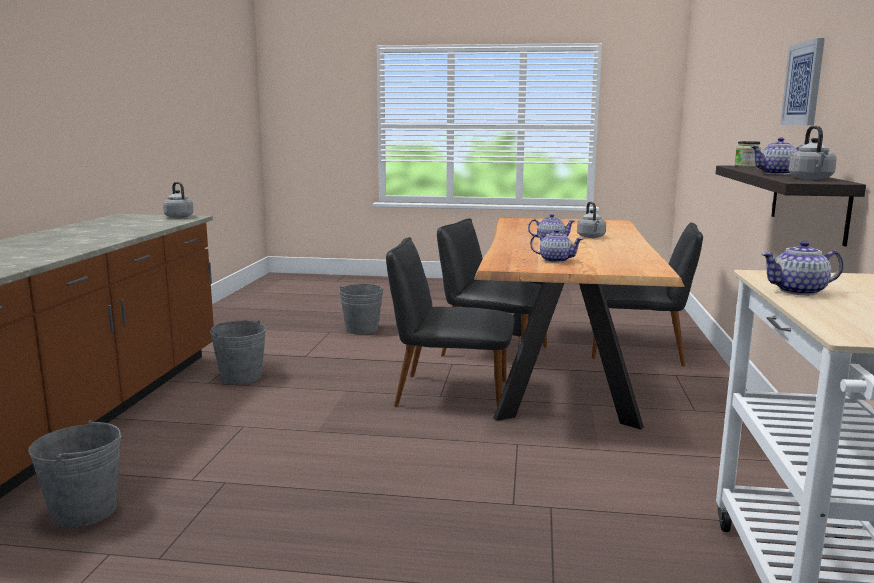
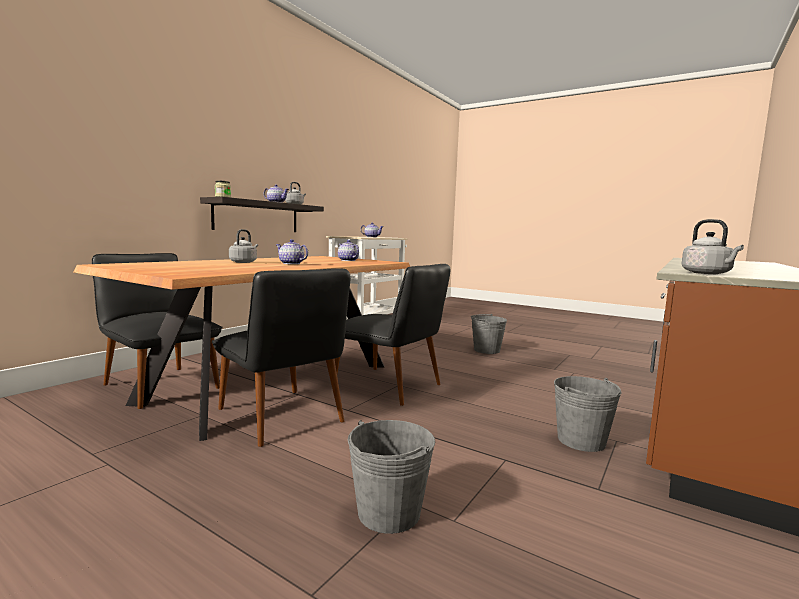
camera: 155 degrees left, 5 degrees down
(84, 511) = (620, 371): grey bucket -> grey bucket (486, 350)
(804, 84) = (233, 151): picture -> none

